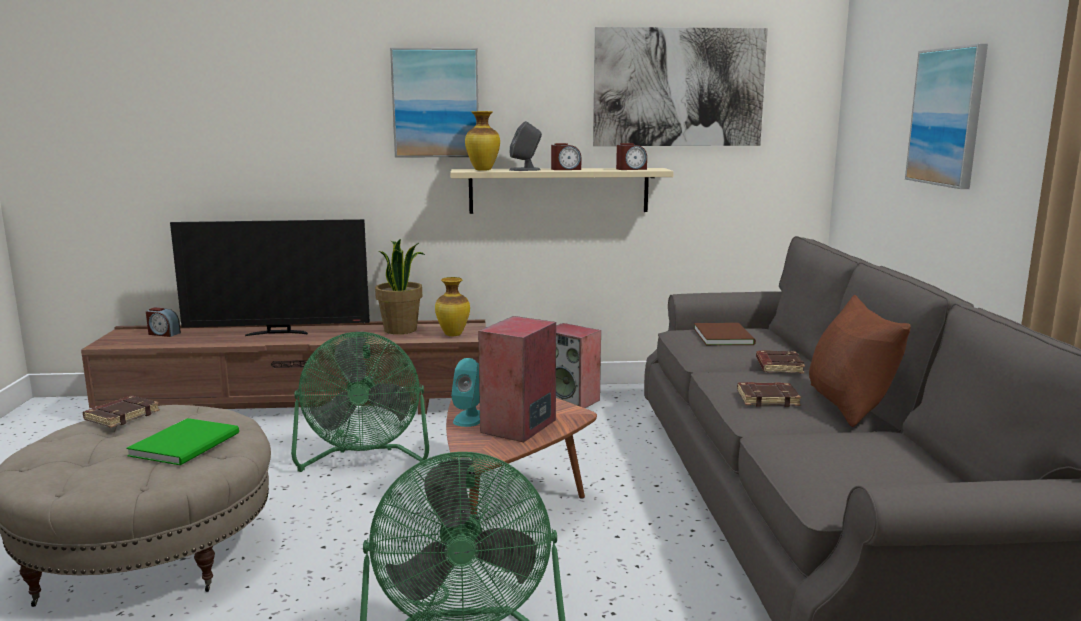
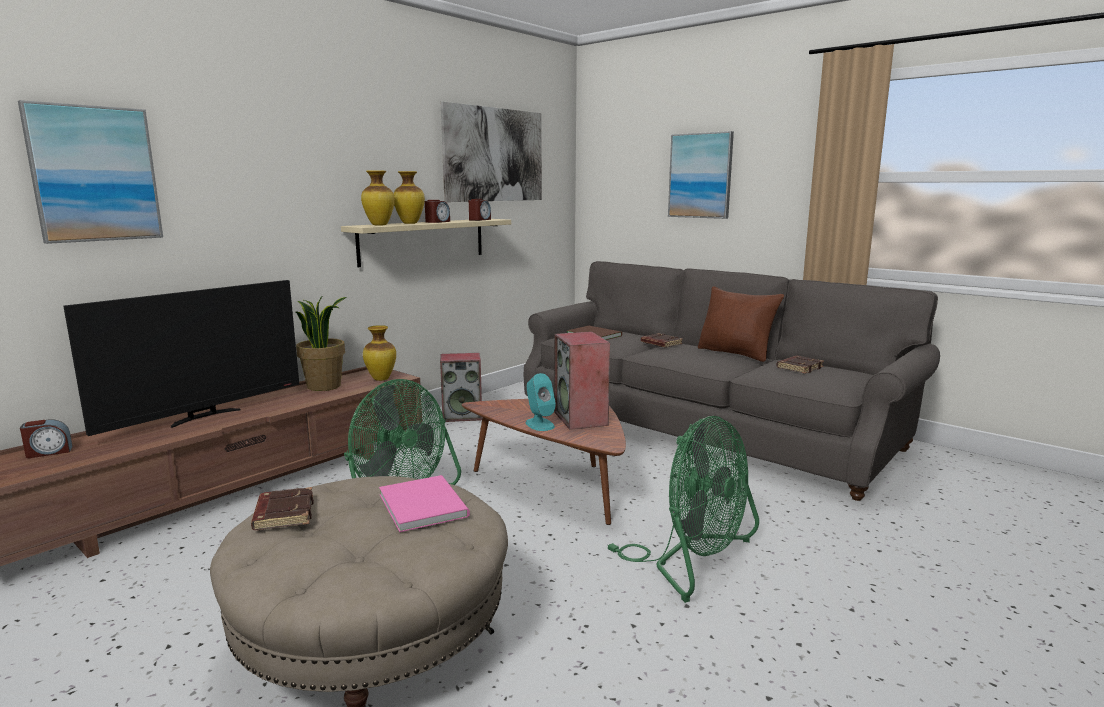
camera: 45 degrees left, 0 degrees up
(189, 443) = (424, 503): green book -> pink book
(435, 103) = (323, 162): picture -> picture (94, 174)
(525, 170) = (410, 223): grey speaker -> vase
(768, 398) = (699, 359): brown book -> brown book (799, 368)

